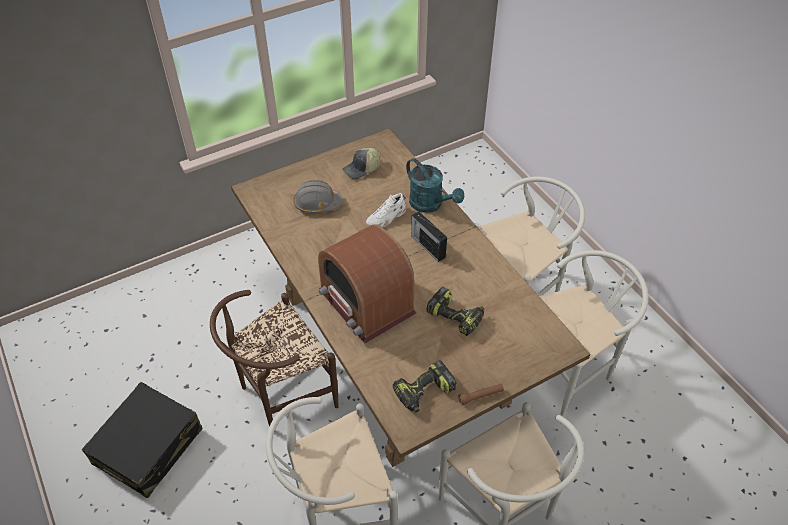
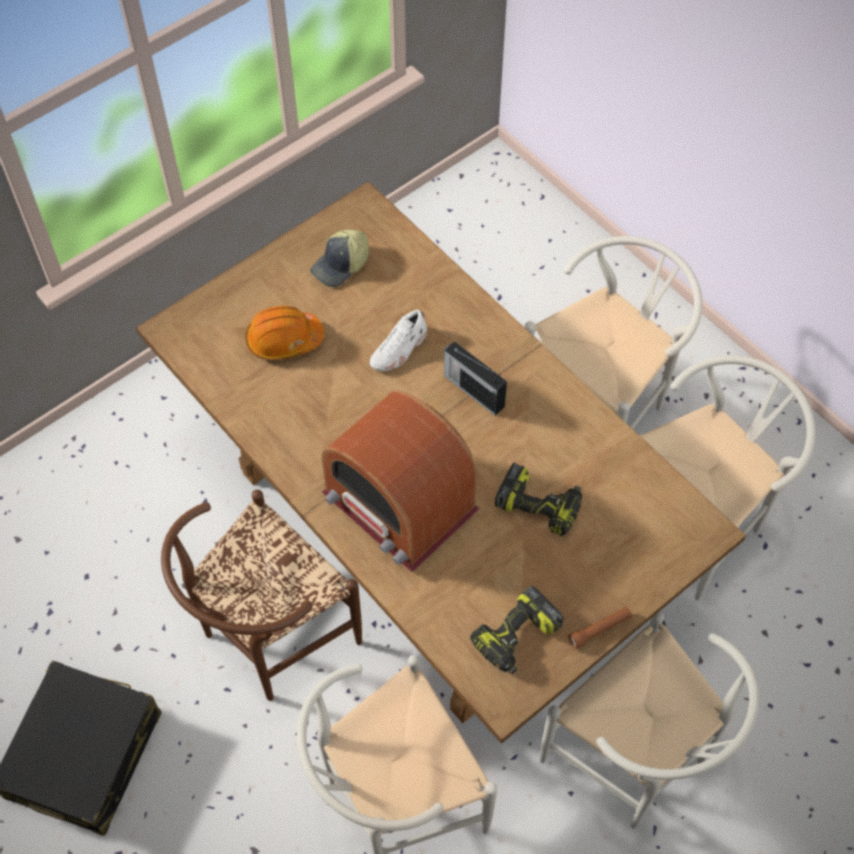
camera: 10 degrees left, 10 degrees up
(317, 203) = (284, 340): grey hard hat -> orange hard hat
(430, 205) = (463, 316): turquoise watering can -> none

